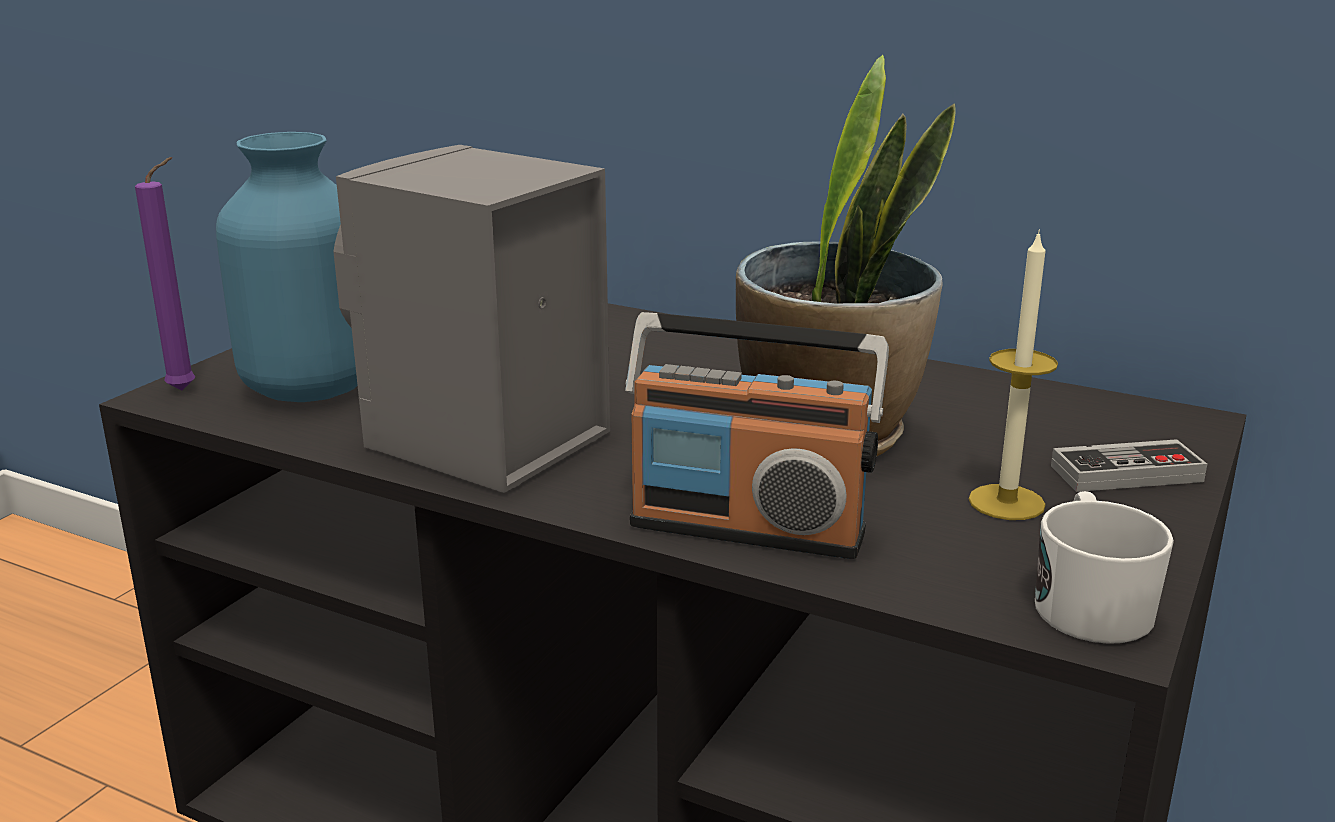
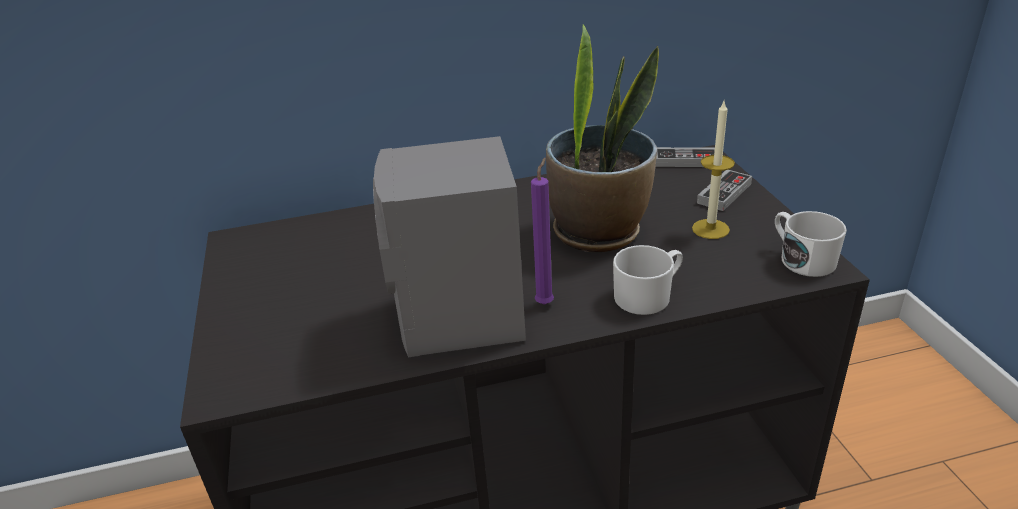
camera: 40 degrees left, 10 degrees up
(187, 389) = (223, 384): purple candle -> purple candle (546, 302)
(313, 387) = (303, 339): blue vase -> none
(747, 528) = (648, 296): radio -> white mug
(1143, 413) = (685, 161): none -> game controller

